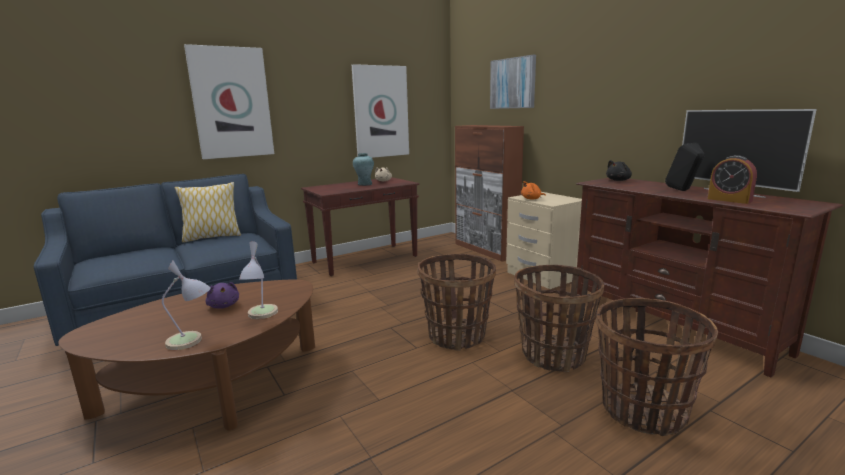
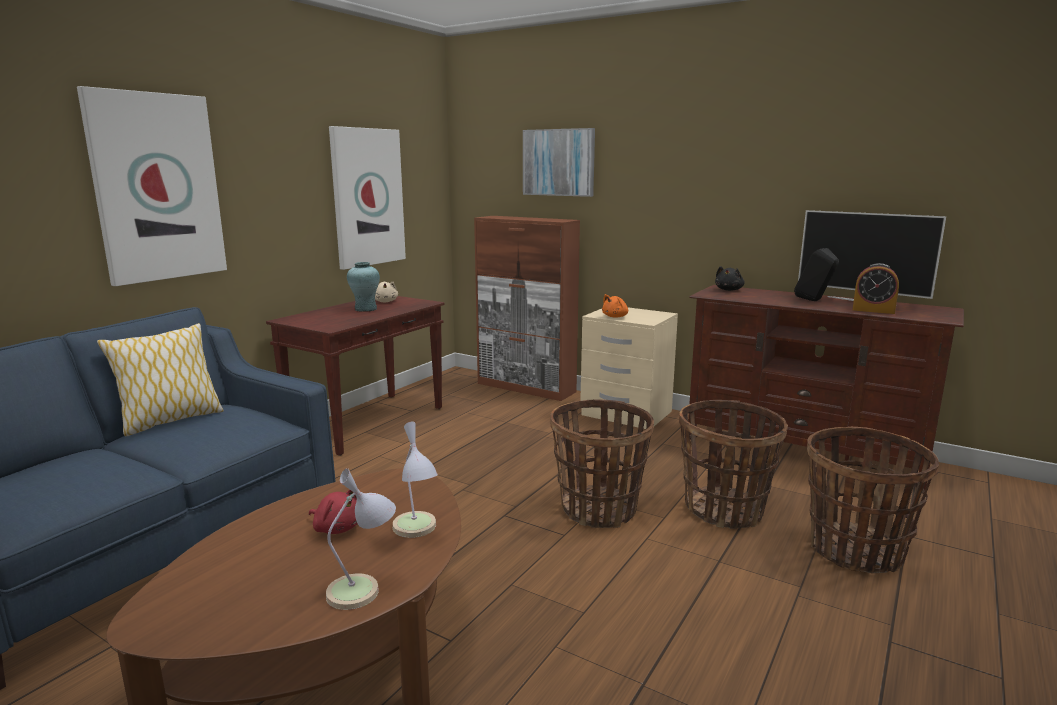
camera: 25 degrees left, 0 degrees up
(224, 306) = (337, 528): purple plush toy -> red plush toy

